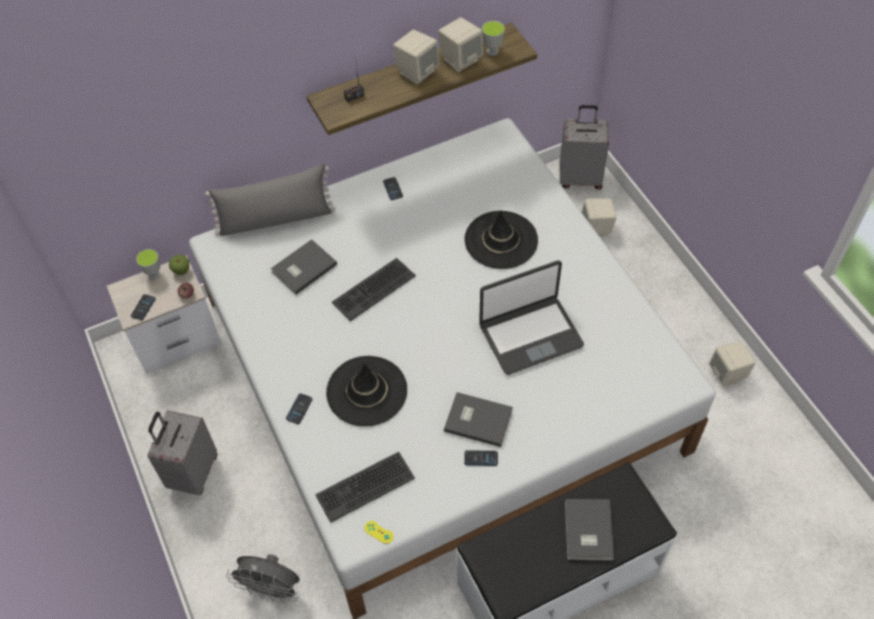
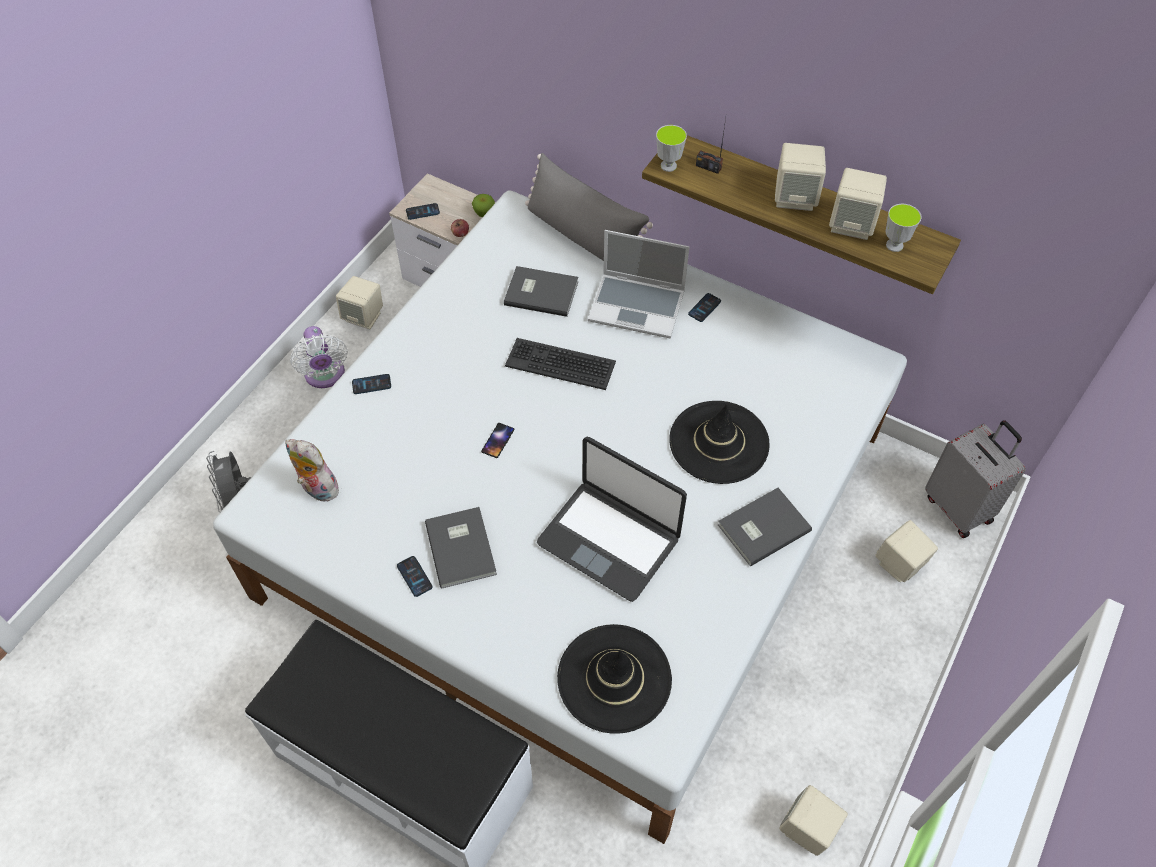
camera: 55 degrees right, 0 degrees up
(154, 274) = (464, 197): cup -> cup (668, 166)
(158, 418) = (364, 317): none -> beige speaker
(192, 472) = (325, 376): grey suitcase -> white fan
(362, 222) = (638, 306): none -> laptop
(365, 486) = (317, 489): keyboard -> plush toy
(366, 391) = (430, 428): black hat -> black hat (614, 678)
(379, 532) = (271, 530): yellow game controller -> none
(408, 356) = (498, 440): none -> phone
(587, 531) = (405, 742): grey book -> grey book (761, 527)

